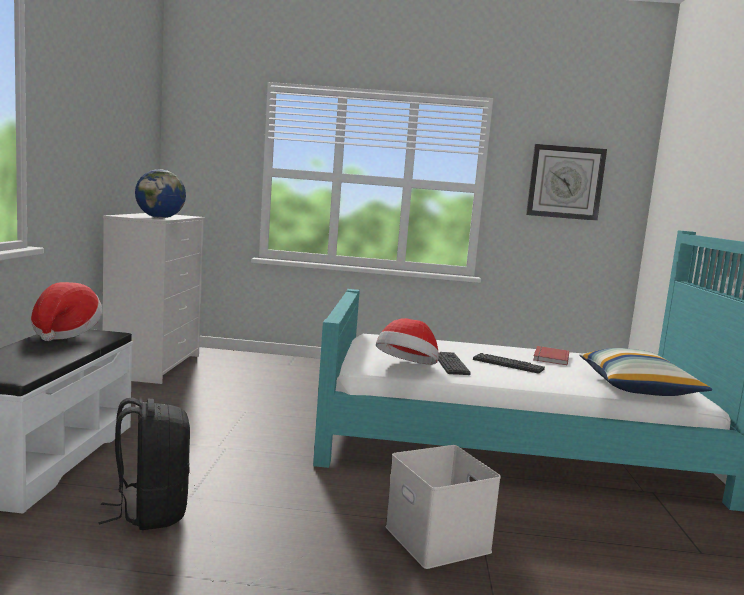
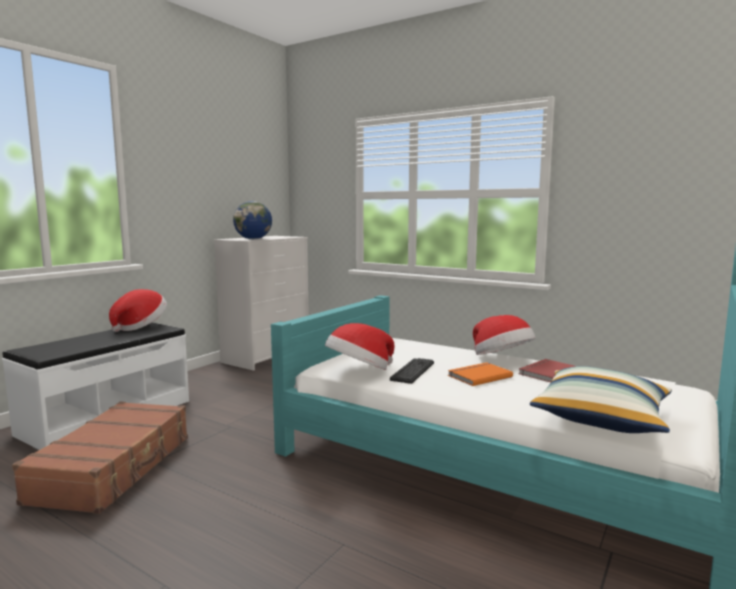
camera: 30 degrees right, 0 degrees up
(150, 512) = (115, 468): black backpack -> brown suitcase
(434, 538) = (287, 542): white storage box -> none
(499, 348) = (501, 359): none -> hat
(508, 364) = (478, 376): keyboard -> orange book
(565, 182) = (642, 176): wall clock -> none

